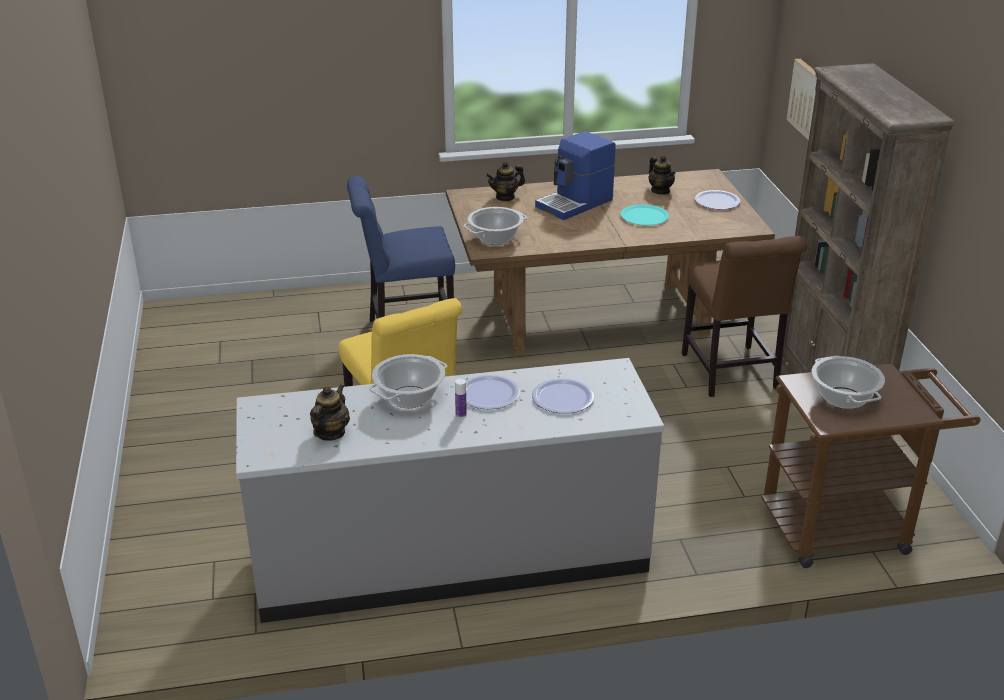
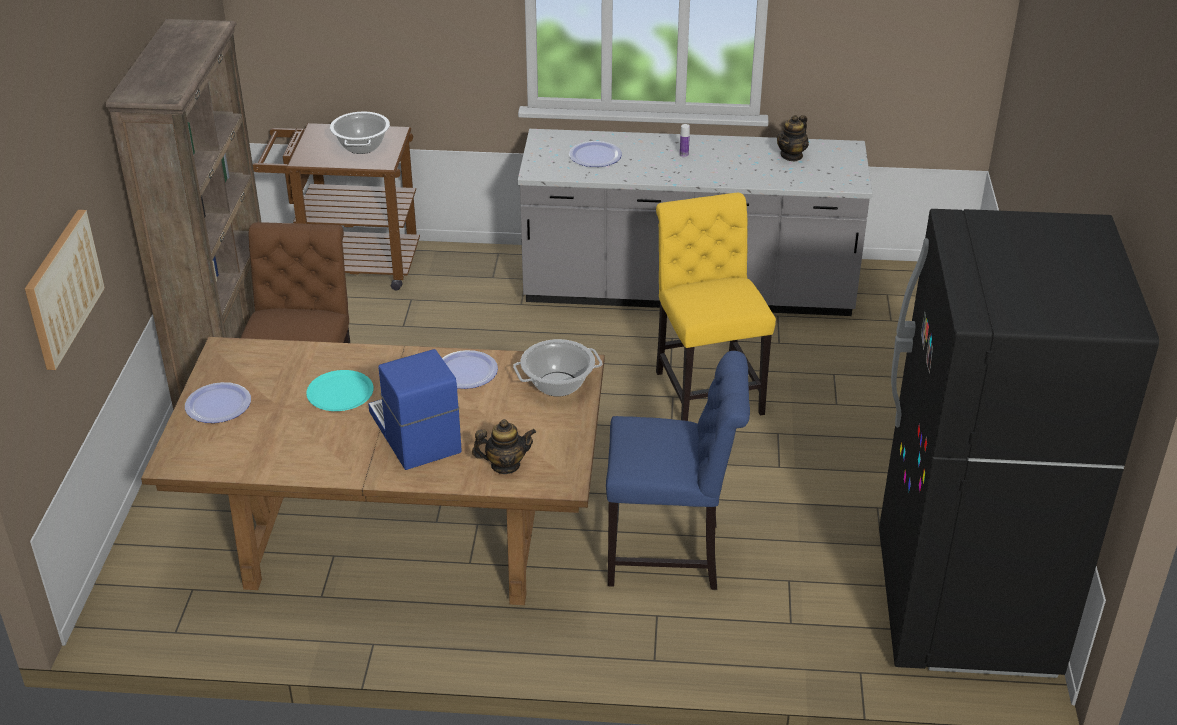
camera: 165 degrees left, 5 degrees up
(197, 335) = (965, 606): none -> black fridge
(409, 397) = (722, 172): cooking pot -> none
(489, 394) = (655, 166): plate -> plate (466, 371)
(575, 203) = (413, 433): coffee machine -> coffee machine turned 90 degrees counterclockwise
(660, 191) = (274, 440): teapot -> none

